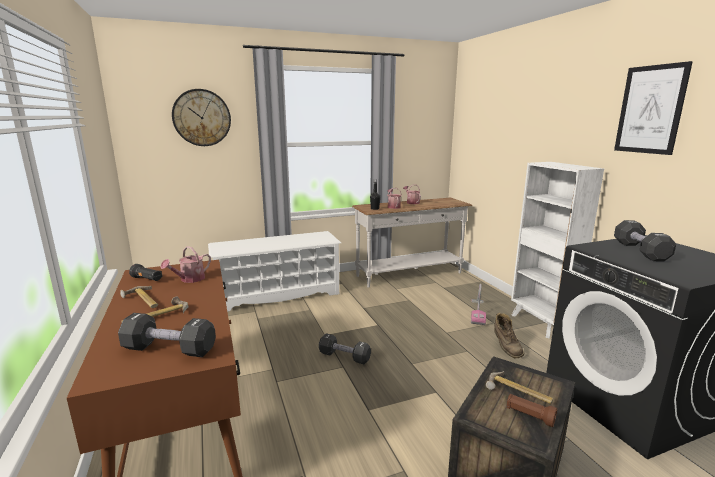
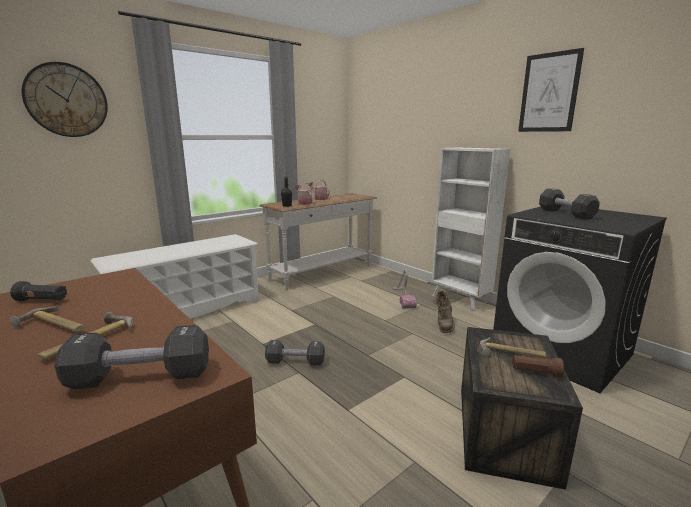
camera: 20 degrees left, 0 degrees up
(189, 279) = (109, 293): watering can -> none
(505, 348) = (444, 325): brown boot -> brown boot turned 45 degrees clockwise

